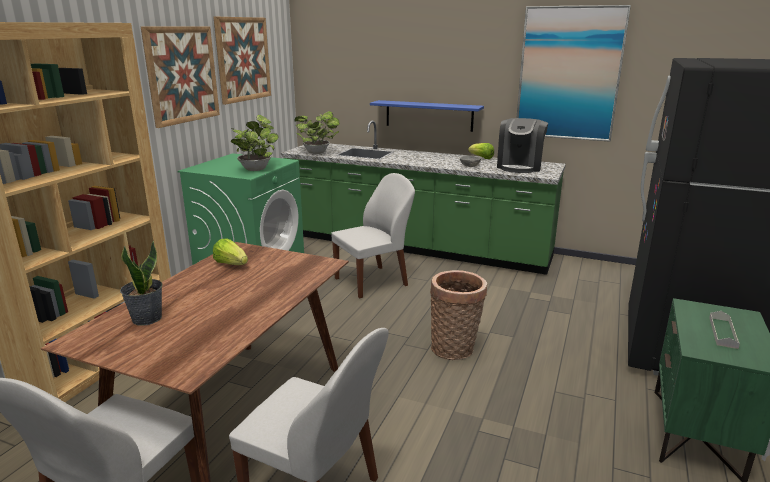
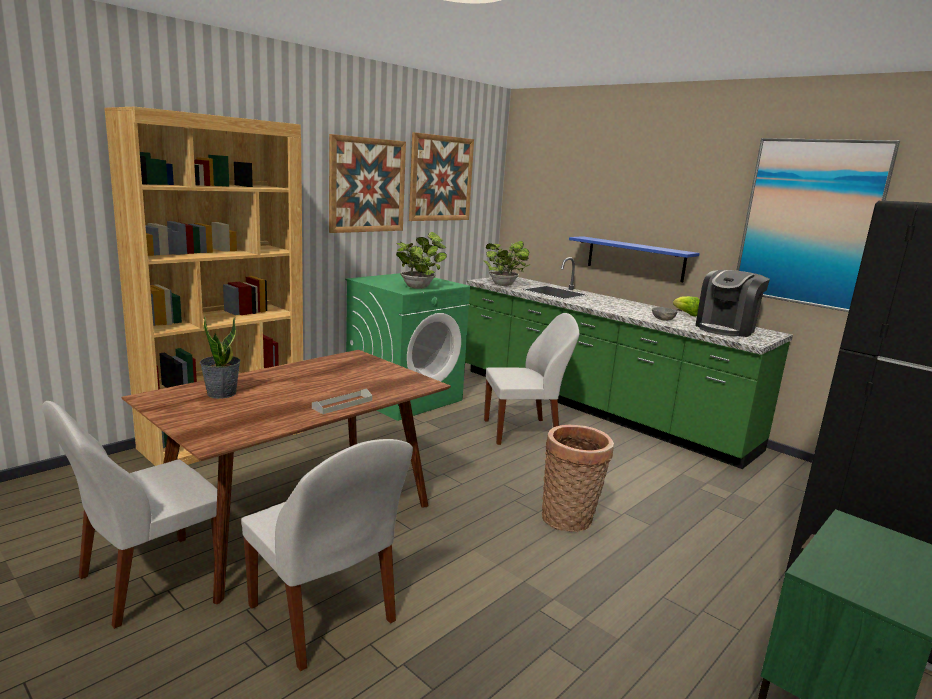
camera: 20 degrees right, 5 degrees down
(231, 264) = (336, 367): lettuce -> none
(723, 332) = (874, 563): grey tray -> grey tray (342, 404)

